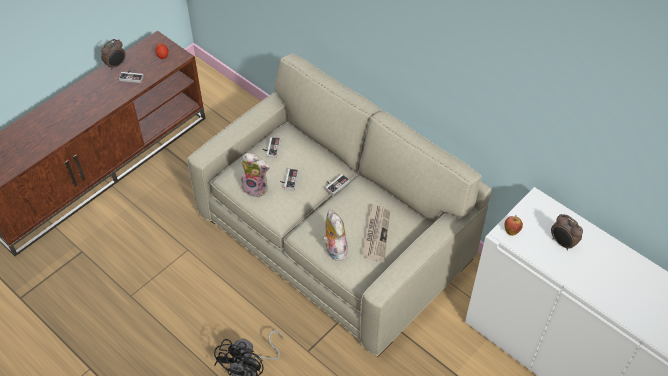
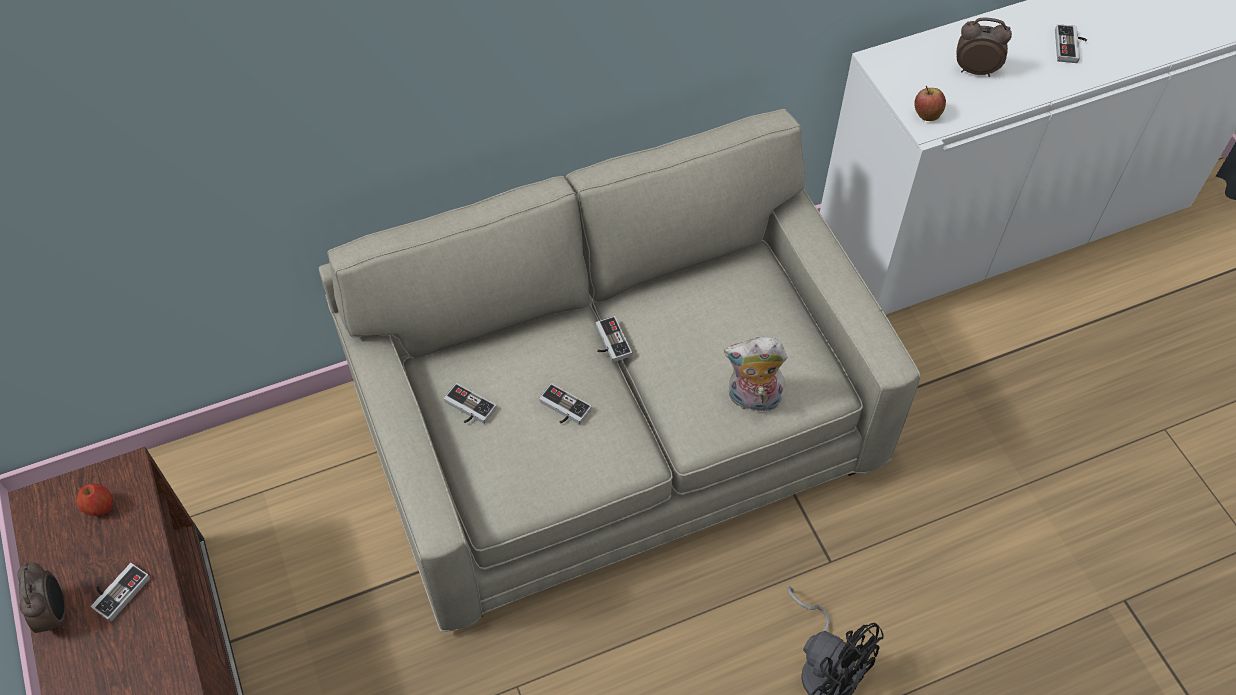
camera: 65 degrees left, 5 degrees up
(256, 188) = (549, 469): plush toy -> none
(376, 233) = (750, 326): newspaper -> none
(562, 243) = (975, 69): alarm clock -> alarm clock turned 150 degrees counterclockwise
(616, 284) = (1071, 46): none -> game controller

